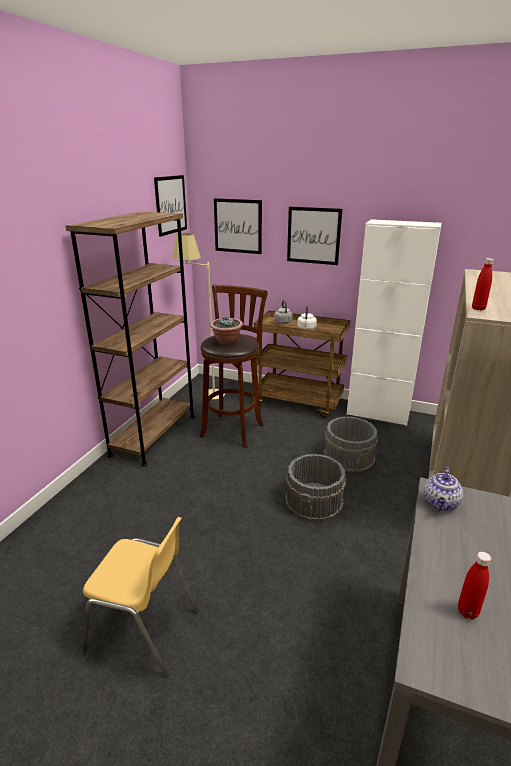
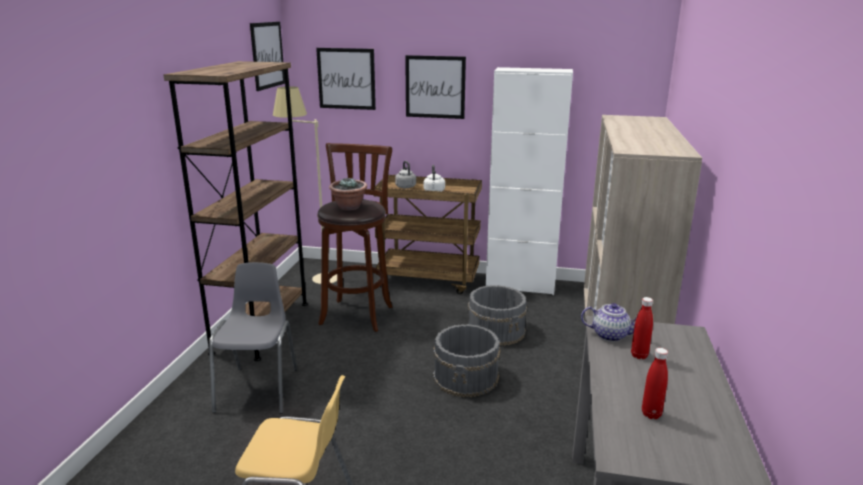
camera: 10 degrees left, 5 degrees down
(139, 493) = (259, 389): none -> grey chair
(441, 504) = (611, 335): teapot -> teapot turned 90 degrees counterclockwise
(478, 309) = (623, 146): red bottle -> red bottle (639, 355)

